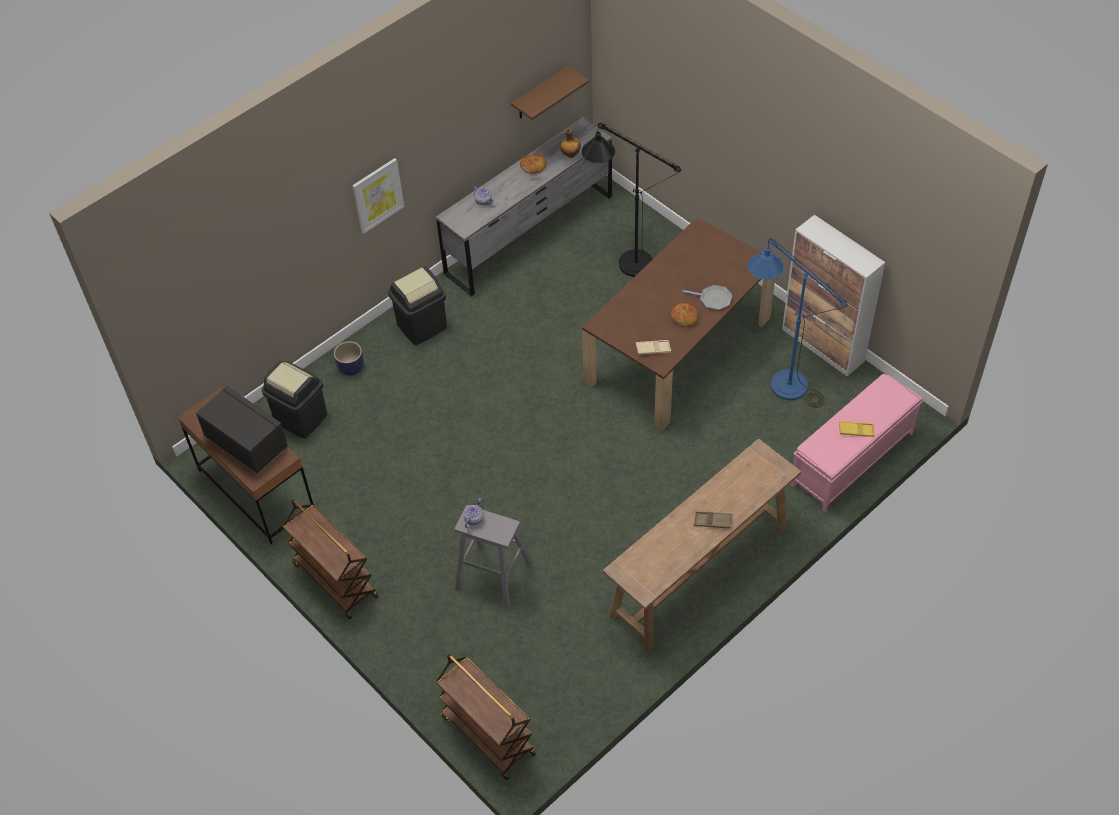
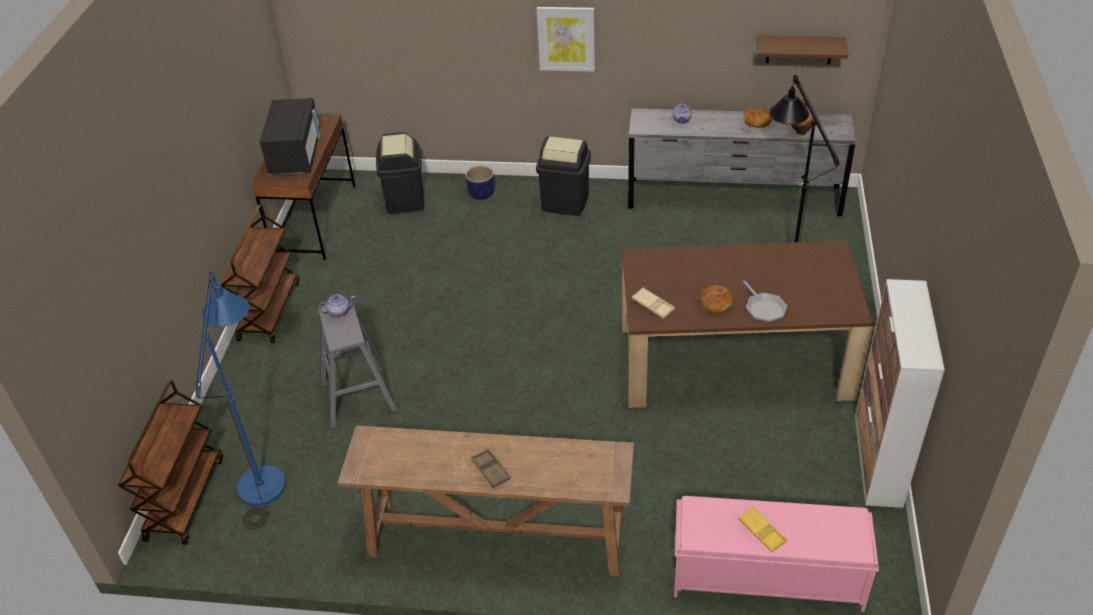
camera: 50 degrees right, 10 degrees down
(780, 380) = (792, 454): blue floor lamp -> blue floor lamp (264, 475)

